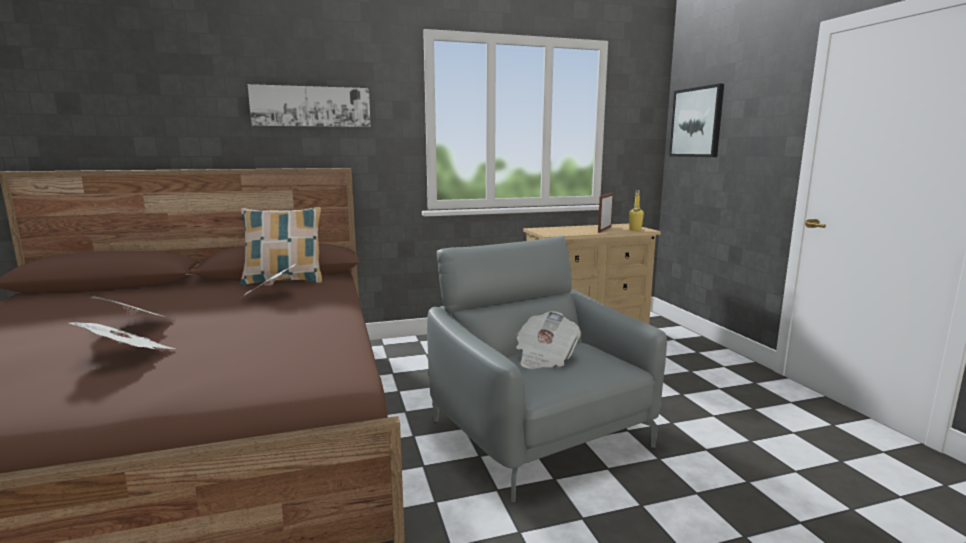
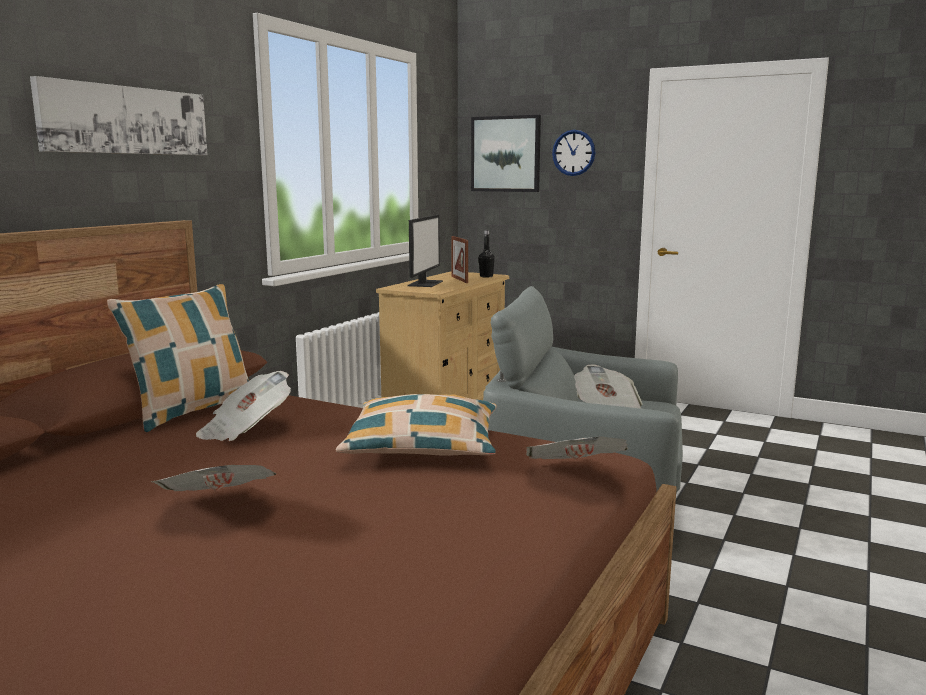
camera: 45 degrees left, 0 degrees up
(128, 357) = (354, 532): newspaper -> newspaper (574, 477)
(294, 328) = (423, 445): none -> pillow
(568, 229) = (424, 283): none -> monitor
(635, 230) = (486, 276): yellow bottle -> black bottle
(746, 118) = (573, 153): none -> wall clock

